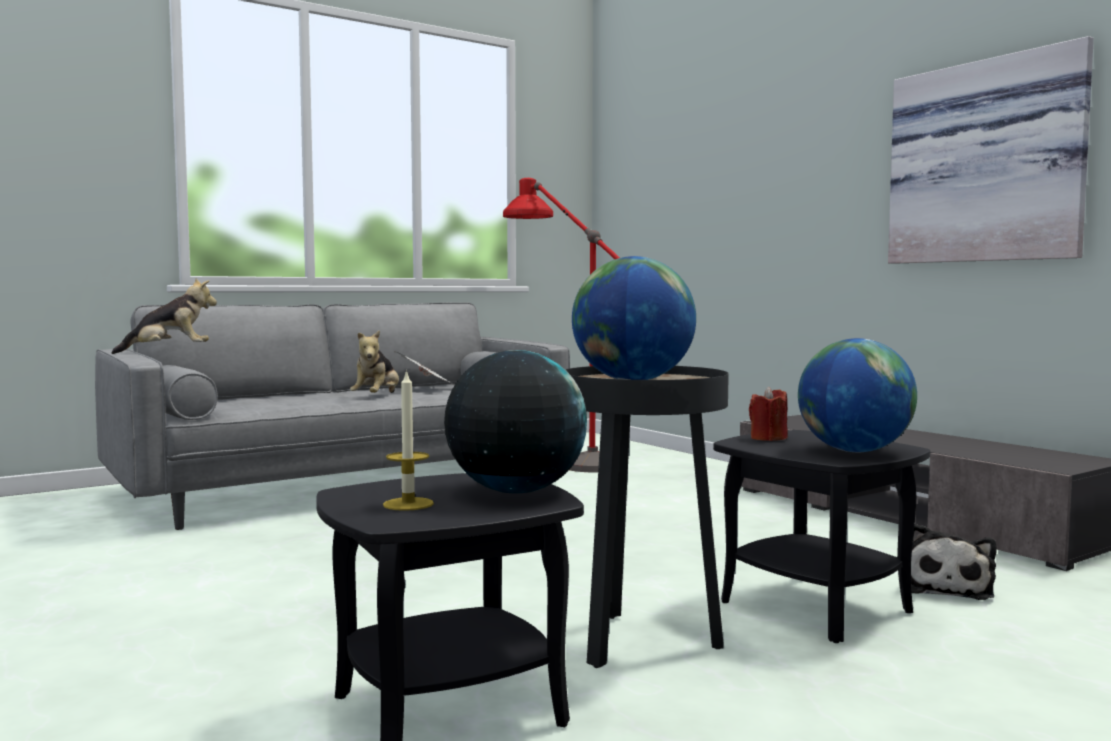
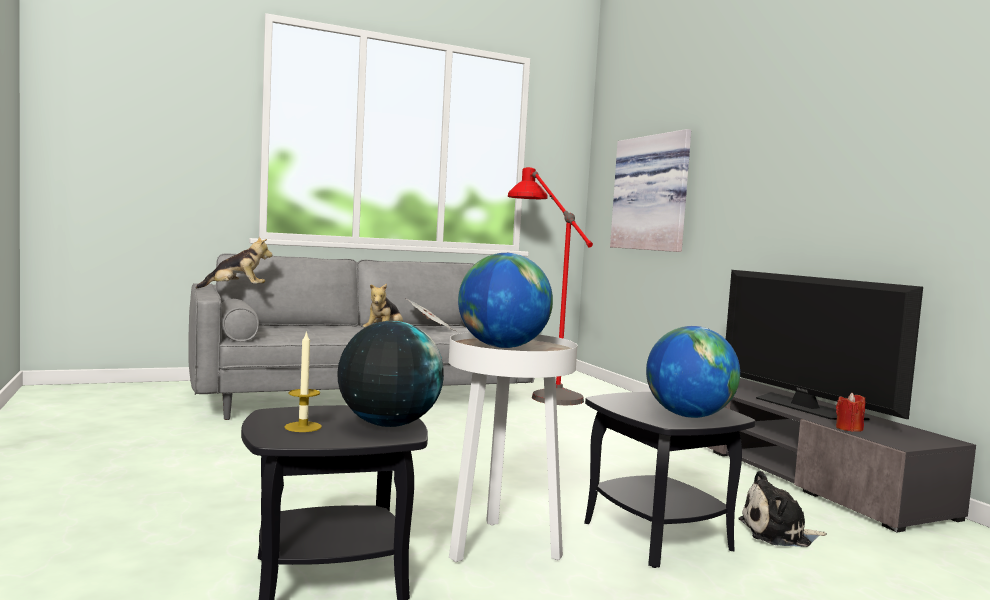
camera: 10 degrees right, 0 degrees up
(640, 643) = (500, 547): black side table -> white side table
(768, 438) = (633, 398): red candle -> red candle (849, 429)
(922, 440) = (804, 407): none -> television
(946, 587) = (779, 534): plush toy -> plush toy turned 60 degrees clockwise
(987, 162) = (879, 178): picture -> picture (653, 193)

